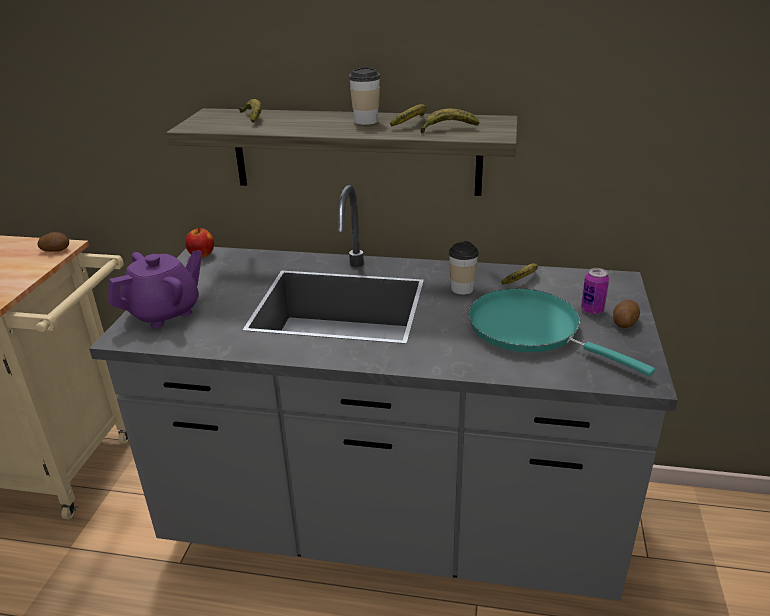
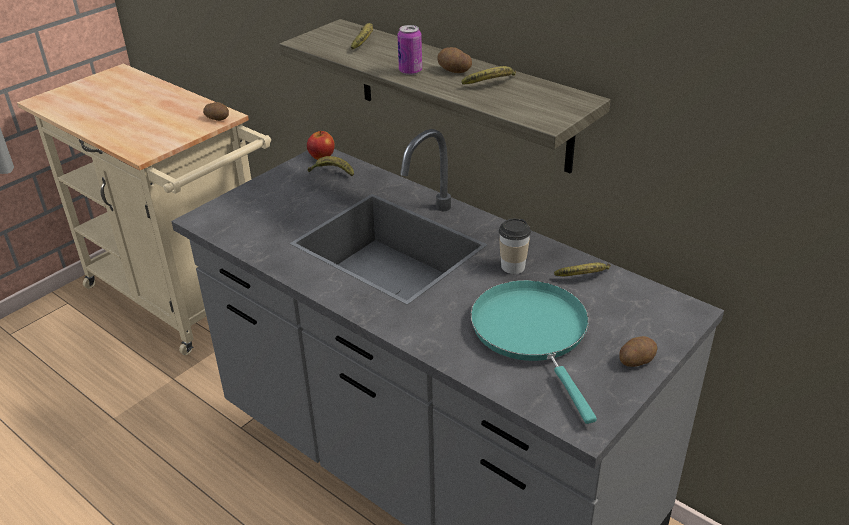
camera: 30 degrees right, 5 degrees up
(165, 312) = (247, 206): purple teapot -> none
(366, 121) = (453, 71): cup -> potato
(447, 129) = (514, 100): banana -> banana (332, 172)
(592, 310) = (618, 334): can -> can (410, 71)

